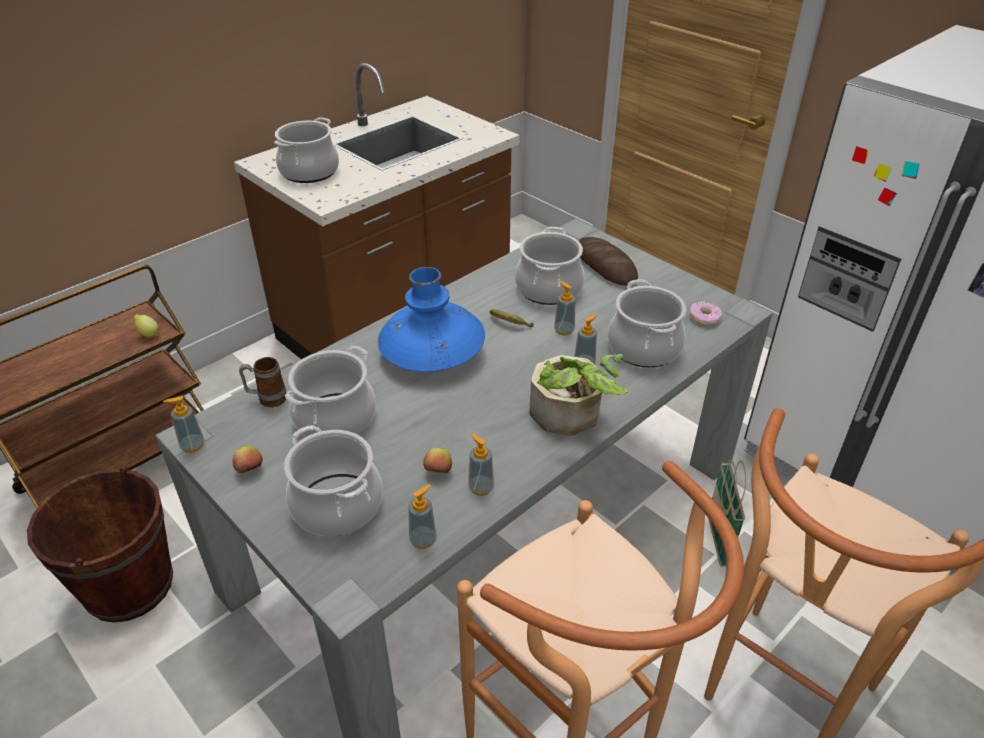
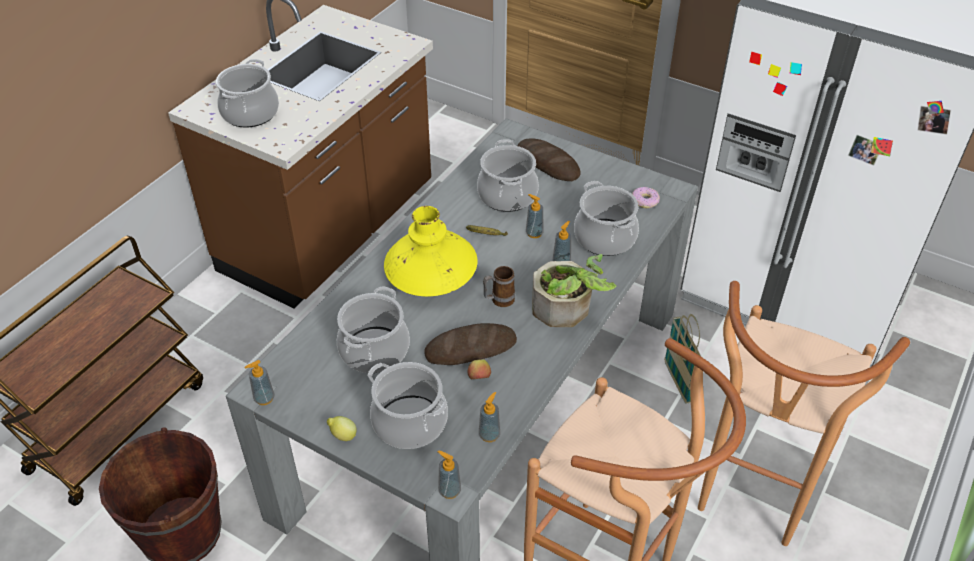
camera: 15 degrees left, 5 degrees up
(148, 334) = (139, 300): lemon -> lemon (343, 436)
(250, 470) = (324, 409): apple -> none
(267, 399) = (307, 345): mug -> mug (498, 301)
(432, 353) = (431, 275): blue vase -> yellow vase
(442, 437) = (470, 349): none -> bread
(481, 488) = (517, 384): soap dispenser -> soap dispenser (449, 490)

